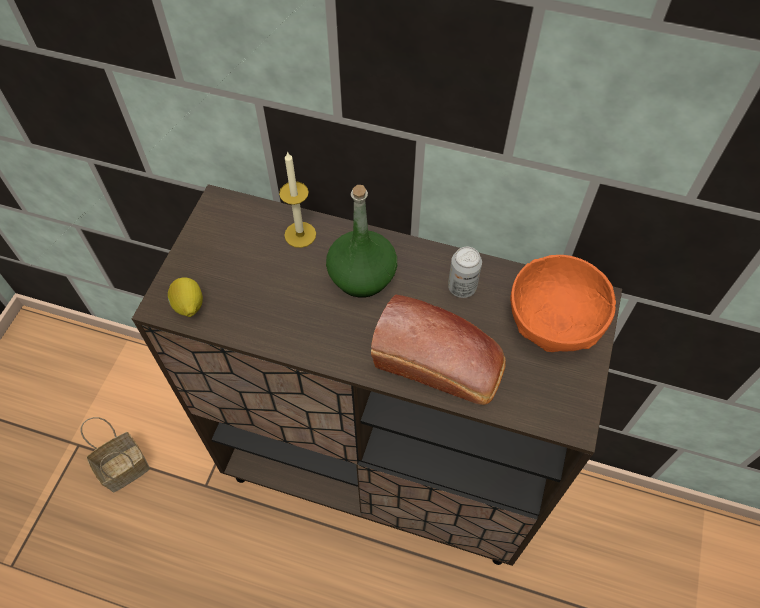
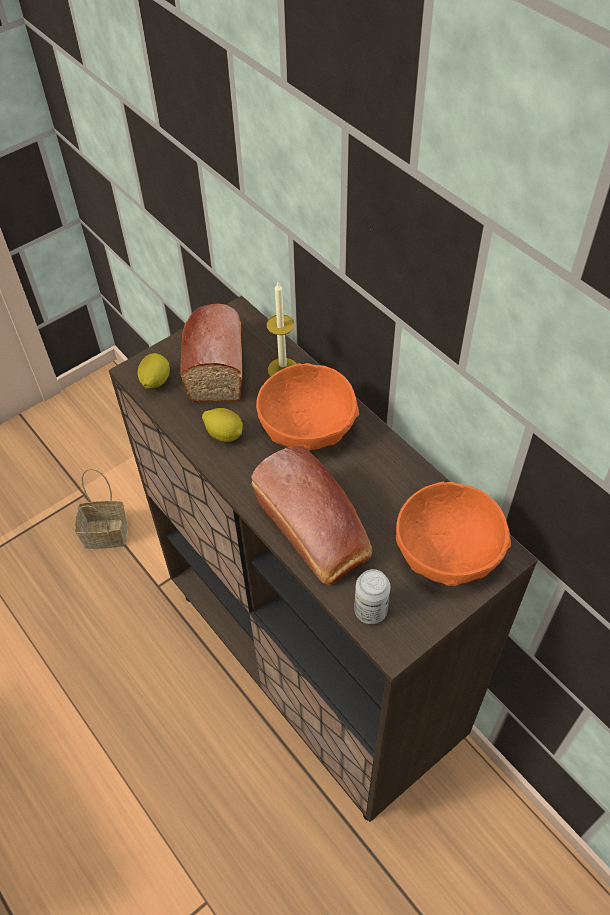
camera: 35 degrees right, 5 degrees down
(233, 258) = (216, 362): none -> bread
(294, 321) = (224, 434): none -> lemon
(362, 276) = (307, 428): green bottle -> orange bowl
(462, 287) = (385, 480): can -> can (370, 610)

